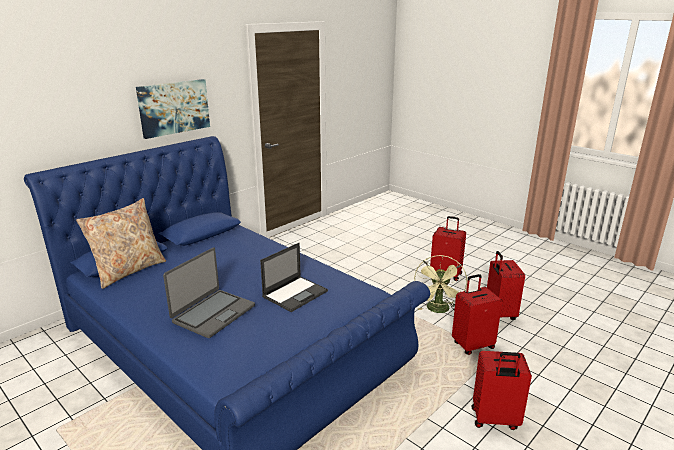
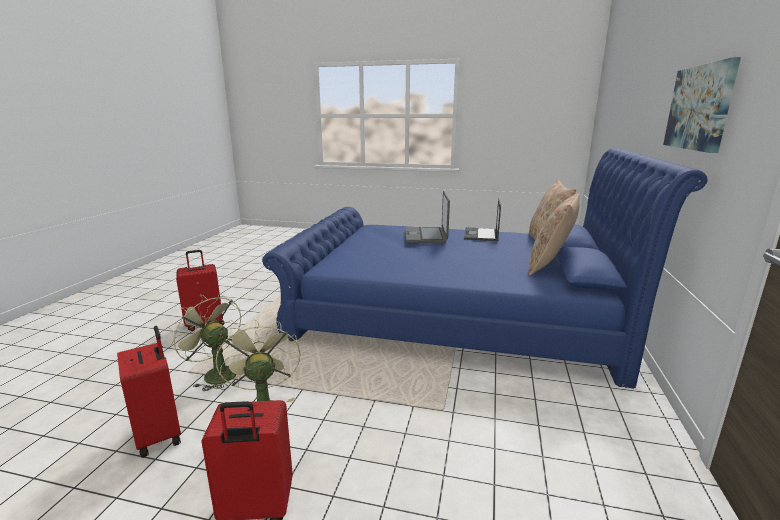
camera: 150 degrees right, 5 degrees down
(199, 247) = (550, 266): none -> beige pillow
(295, 293) = (390, 255): laptop -> laptop (481, 235)
(472, 345) = (215, 374): red suitcase -> green fan

